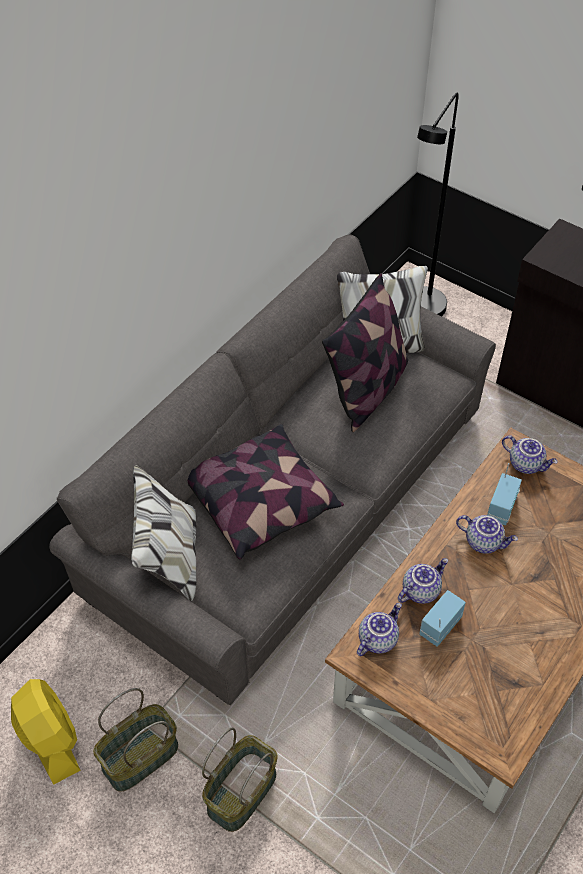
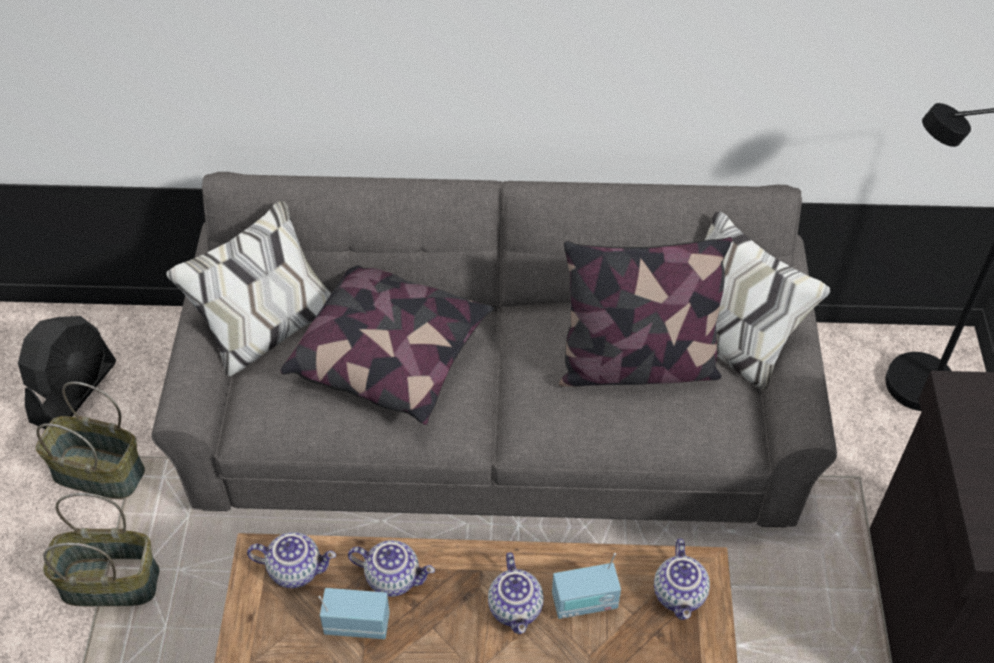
camera: 55 degrees right, 0 degrees up
(50, 740) = (74, 392): yellow fan -> black fan

